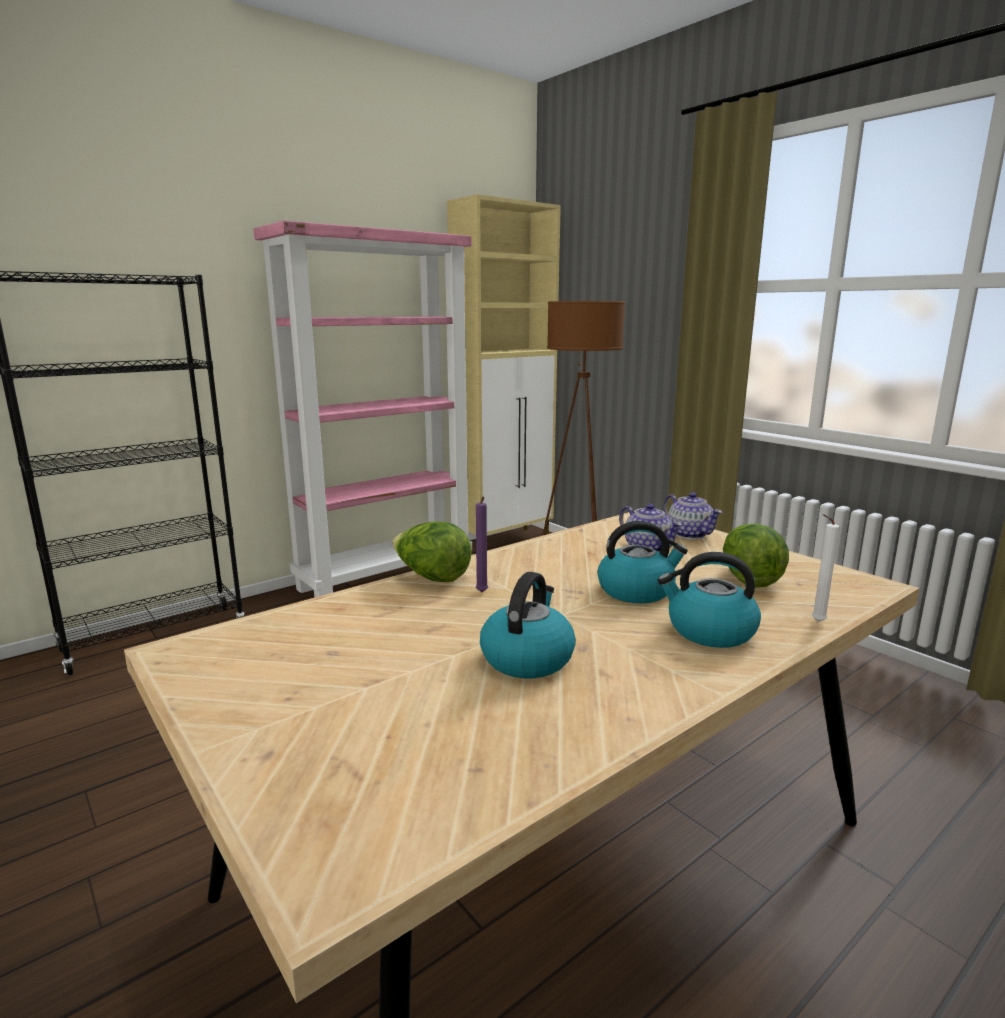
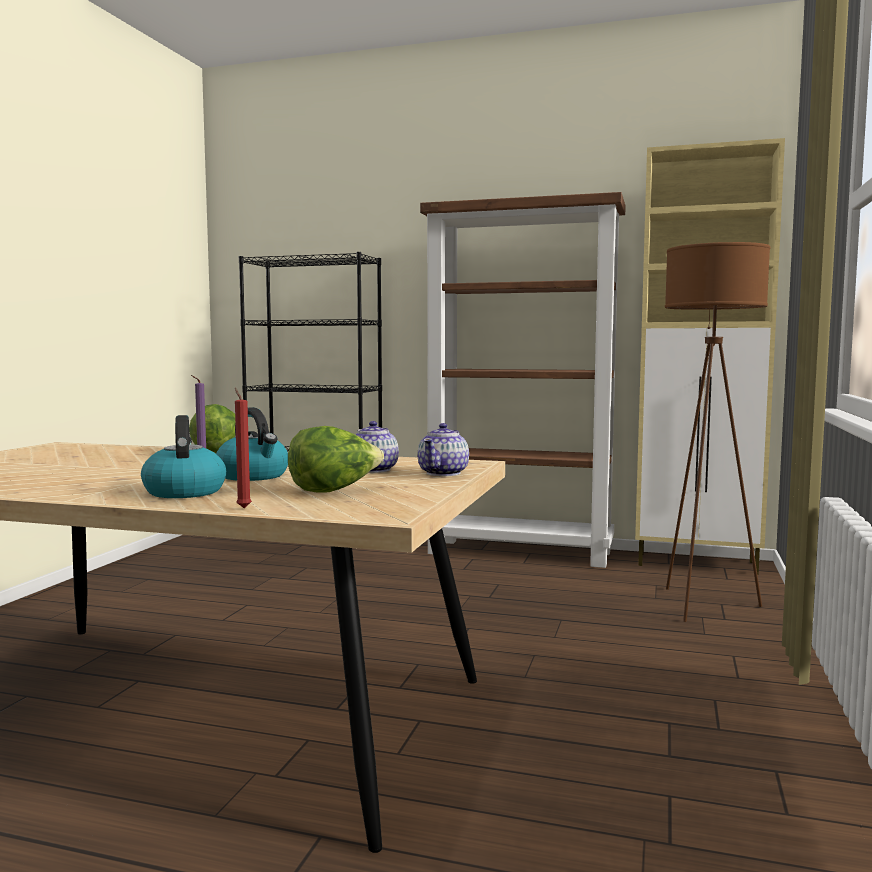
camera: 55 degrees right, 10 degrees down
(386, 576) = (521, 552): pink bookcase -> brown bookcase
(527, 658) = (94, 473): kettle -> none
(816, 622) = (243, 507): white candle -> red candle

